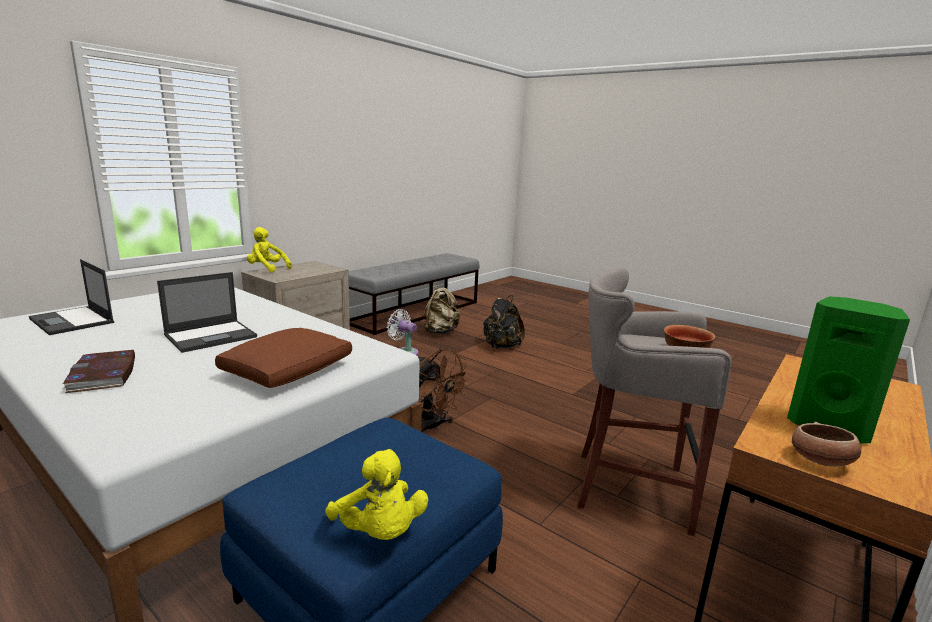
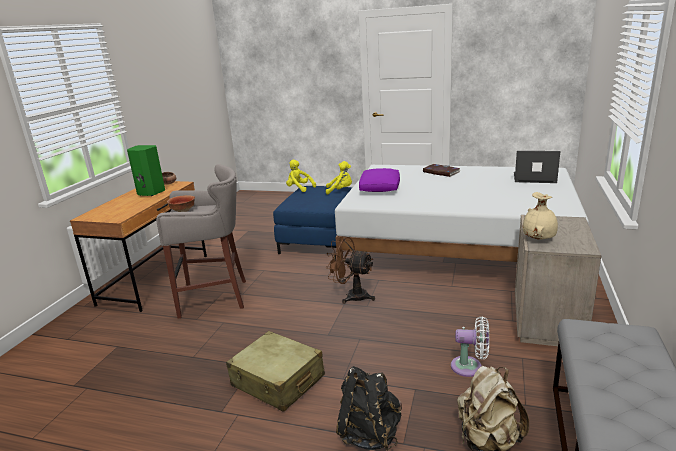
camera: 160 degrees right, 5 degrees up
(212, 336) = (451, 189): laptop -> none
(267, 269) = (583, 226): yellow plush toy -> yellow plush toy (340, 190)
(289, 370) = (380, 188): brown pillow -> purple pillow
(320, 270) = (539, 239): none -> beige vase
(552, 380) = (278, 381): none -> beige suitcase

